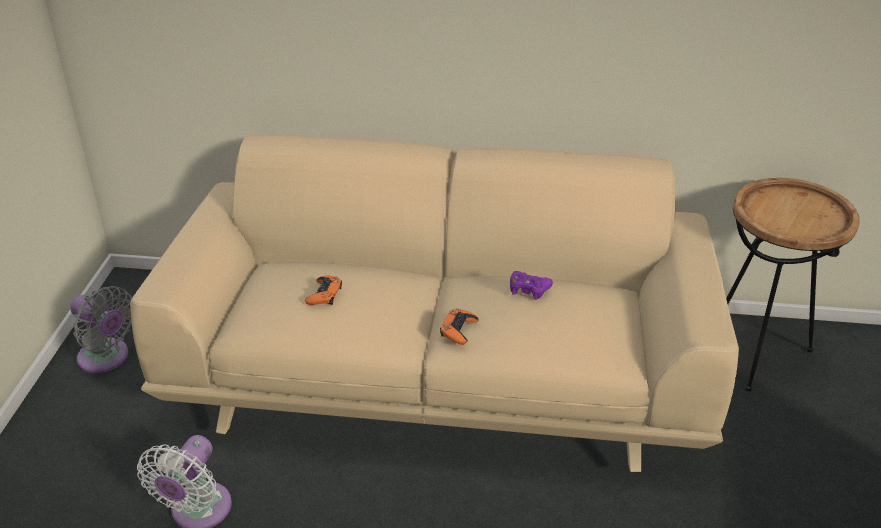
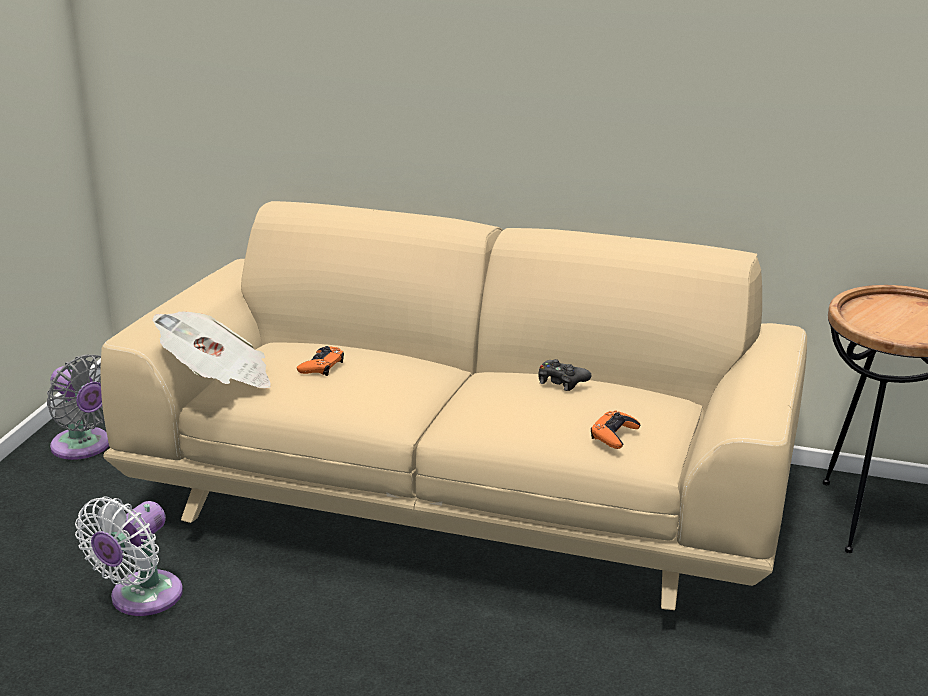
camera: 10 degrees right, 10 degrees down
(238, 317) = (218, 378): none -> newspaper
(458, 330) = (465, 411): orange game controller -> orange game controller (614, 435)
(528, 289) = (561, 381): purple game controller -> black game controller

